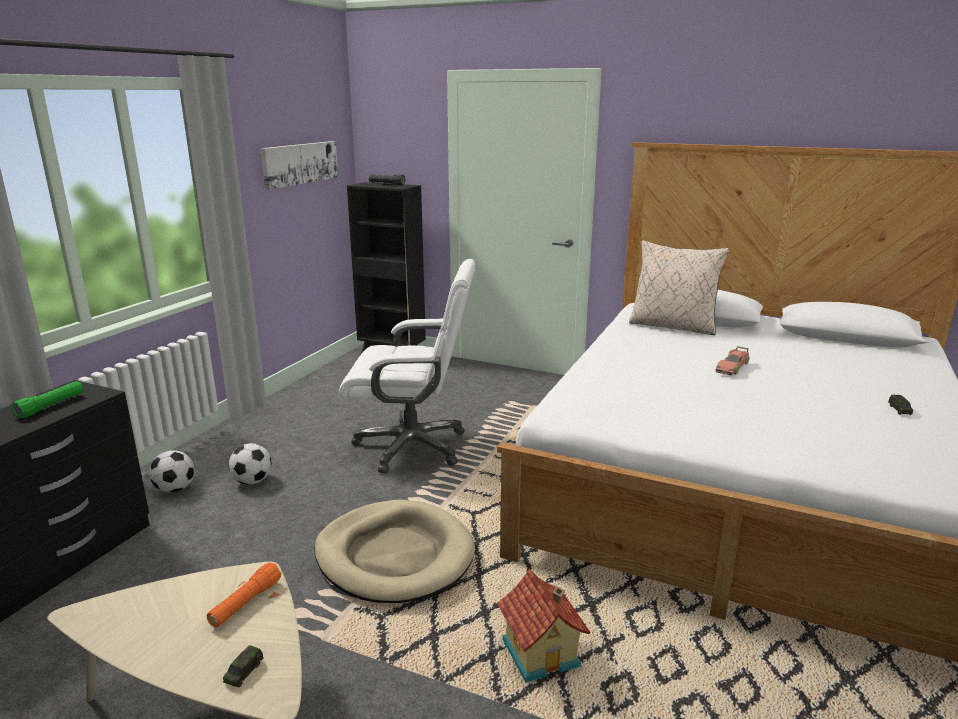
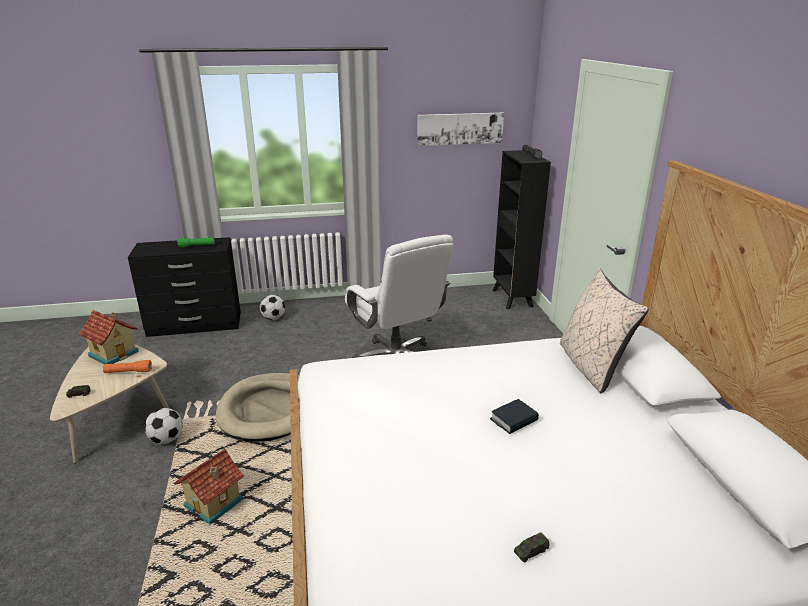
camera: 55 degrees right, 5 degrees up
(154, 608) = (114, 353): none -> toy house
(252, 481) = (301, 333): football -> football (166, 439)
(732, 367) = (514, 420): toy car -> book

